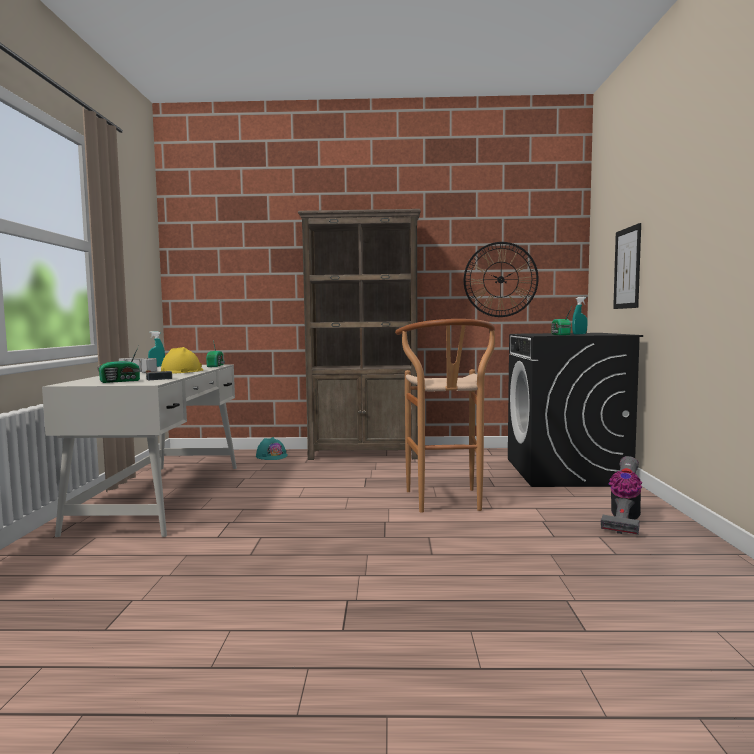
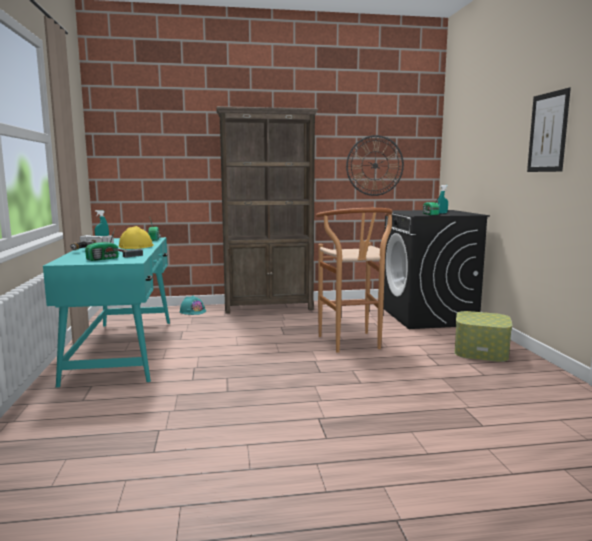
camera: 10 degrees left, 5 degrees up
(163, 496) = (123, 349): white desk -> turquoise desk
(623, 520) = (481, 351): vacuum cleaner -> storage box
(627, 268) = (476, 163): picture -> picture (548, 132)

